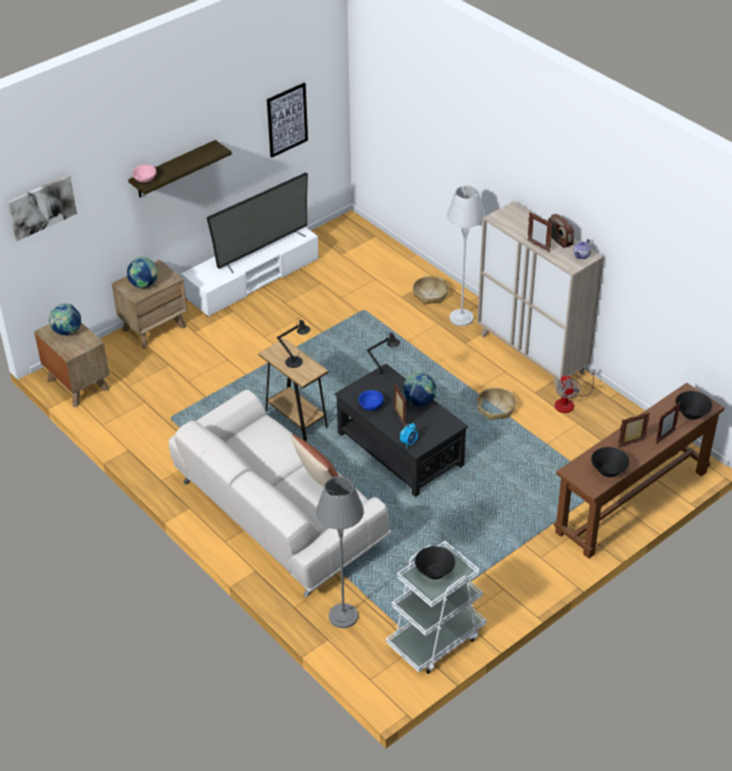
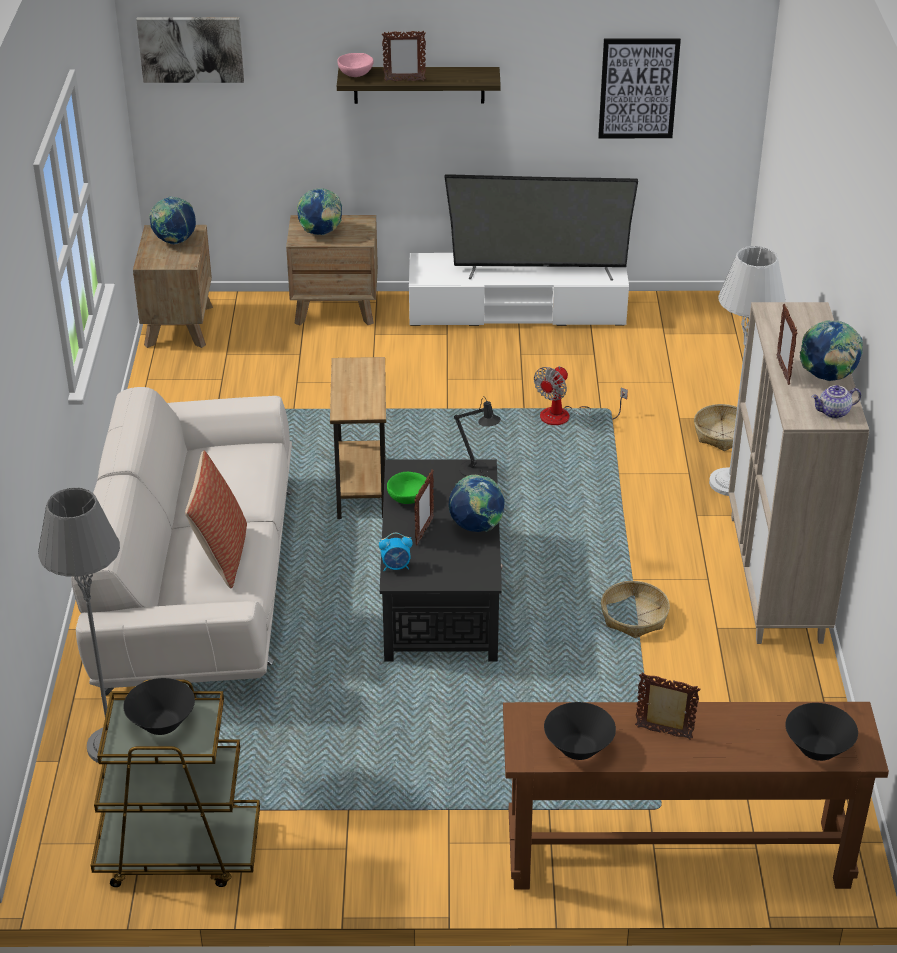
camera: 40 degrees right, 5 degrees down
(296, 362) = (361, 390): black table lamp -> none
(370, 406) = (408, 498): blue bowl -> green bowl
(435, 639) = (178, 851): white cart -> brown cart
(559, 240) = (827, 377): radio -> globe
(569, 402) = (751, 668): fan -> fan (566, 417)
(665, 437) = (730, 755): picture frame -> picture frame (404, 80)

